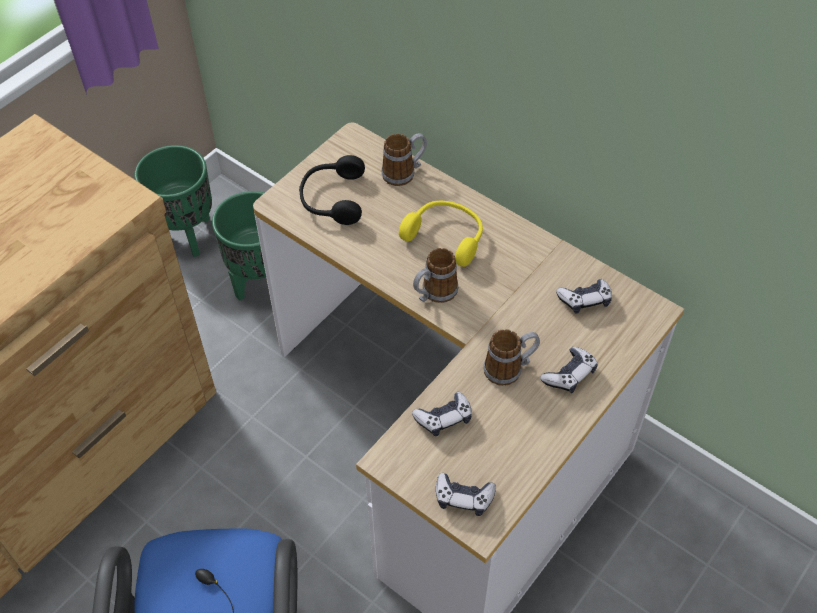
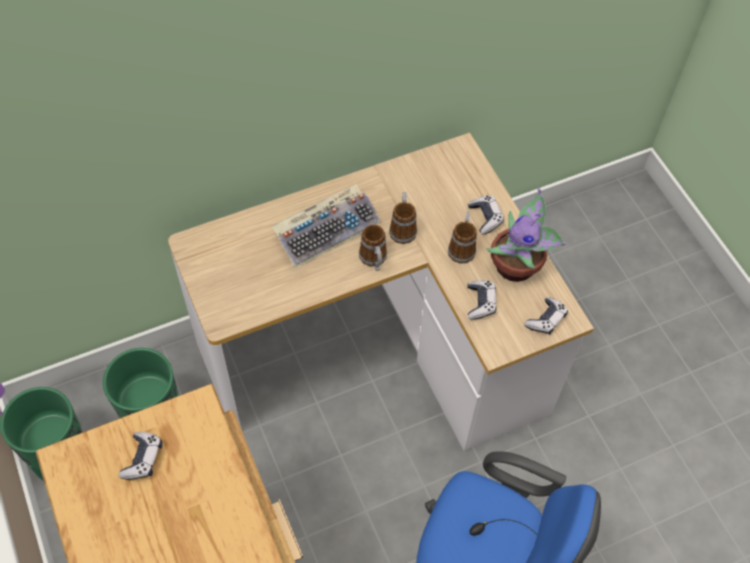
camera: 65 degrees left, 5 degrees up
(332, 199) = (241, 284): black headphones -> none
(404, 172) = (248, 226): mug -> mug (402, 228)
(446, 237) = (327, 229): yellow headphones -> keyboard
(521, 437) = (517, 267): none -> potted plant
(585, 300) = (432, 179): game controller -> game controller (143, 459)

